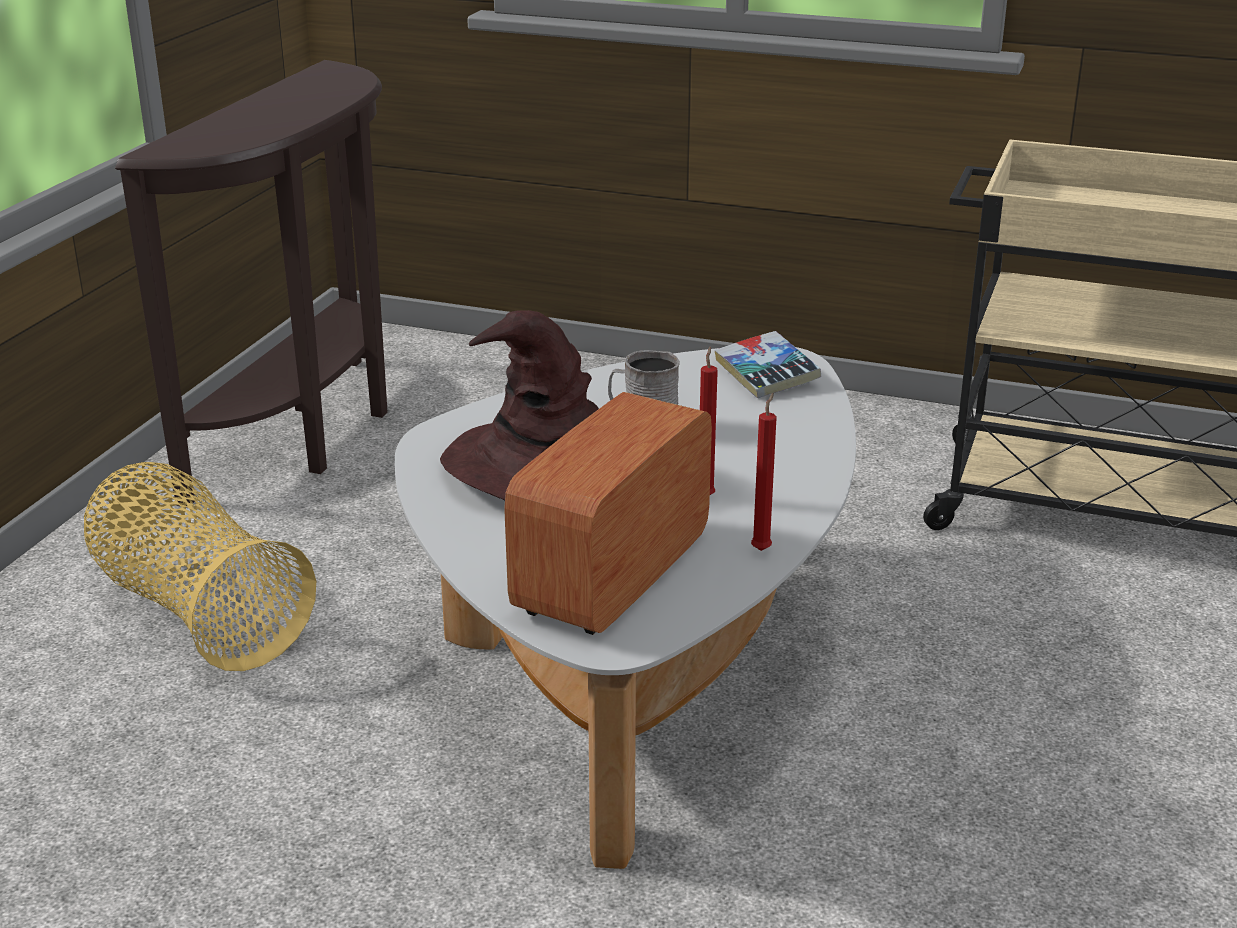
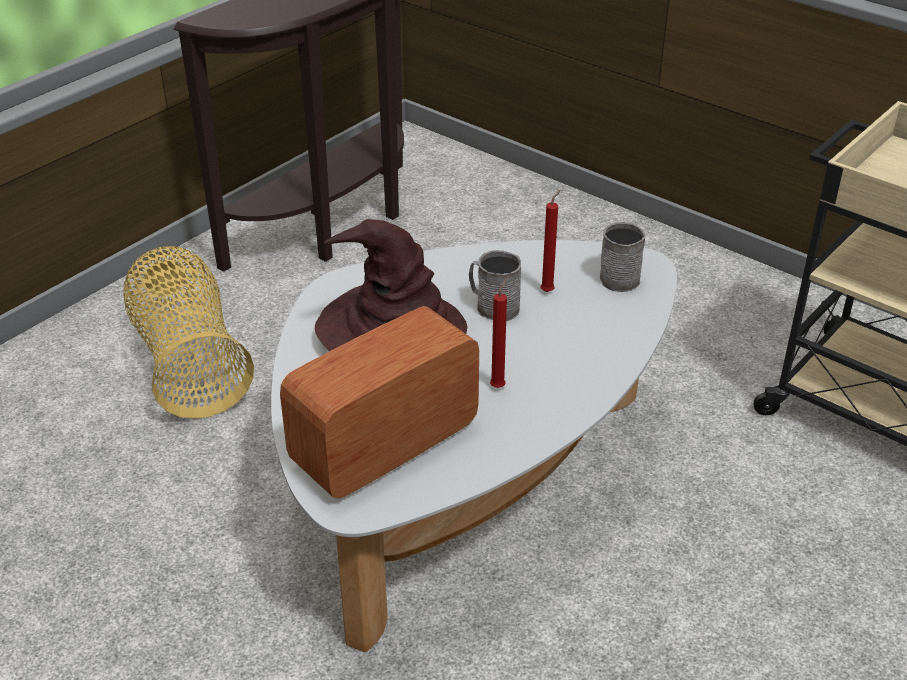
camera: 20 degrees right, 10 degrees up
(762, 549) = (510, 447): red candle -> red candle (548, 291)
(766, 374) = (618, 276): book -> grey mug

